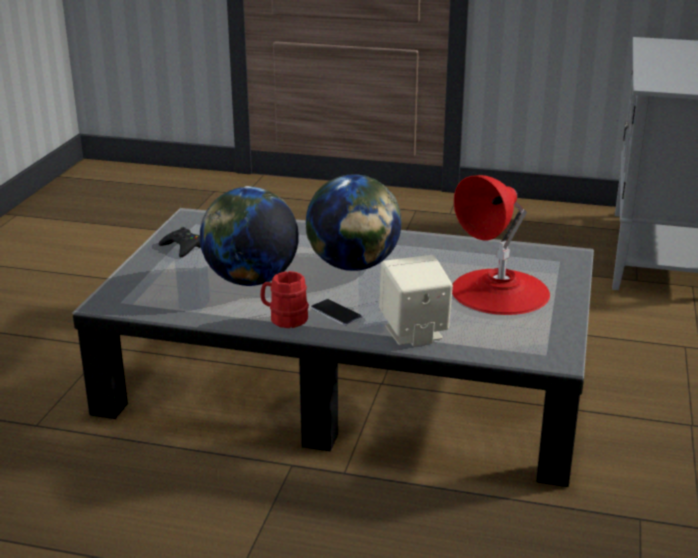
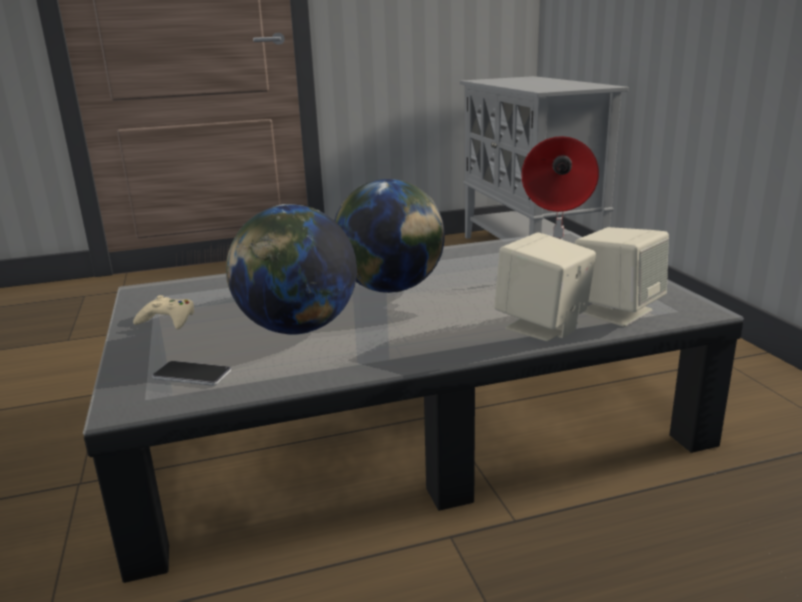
camera: 30 degrees left, 5 degrees down
(182, 247) = (168, 319): black game controller -> beige game controller
(284, 319) = (389, 353): red mug -> none
(336, 313) = (438, 332): phone -> phone (192, 375)
(489, 339) = (616, 312): none -> beige speaker

